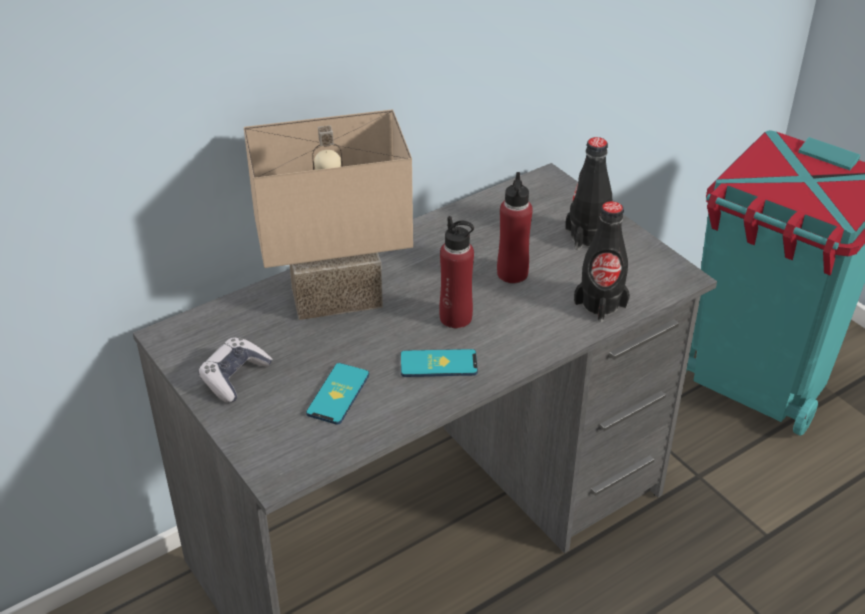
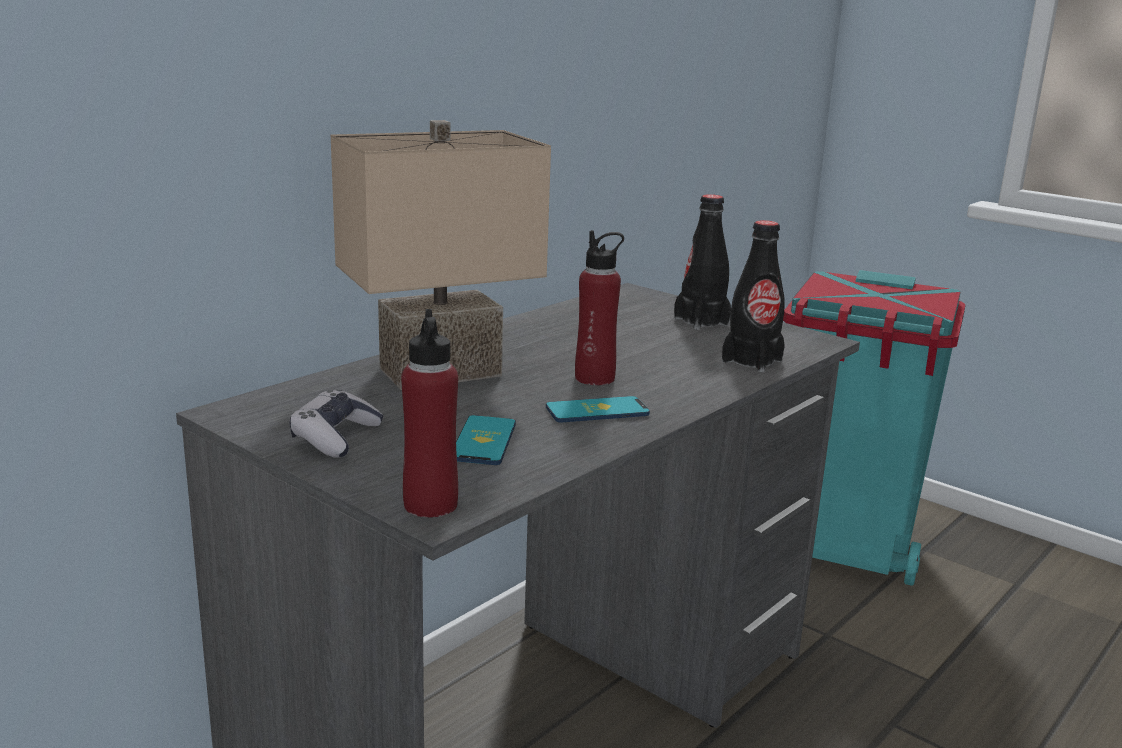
camera: 15 degrees left, 20 degrees down
(512, 273) = (638, 347): red bottle -> red bottle (430, 505)

